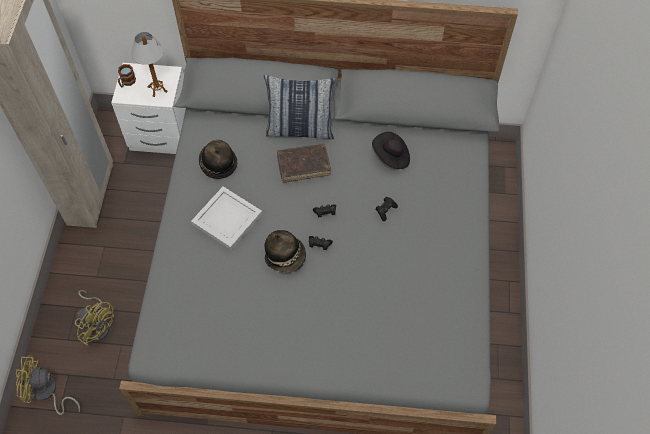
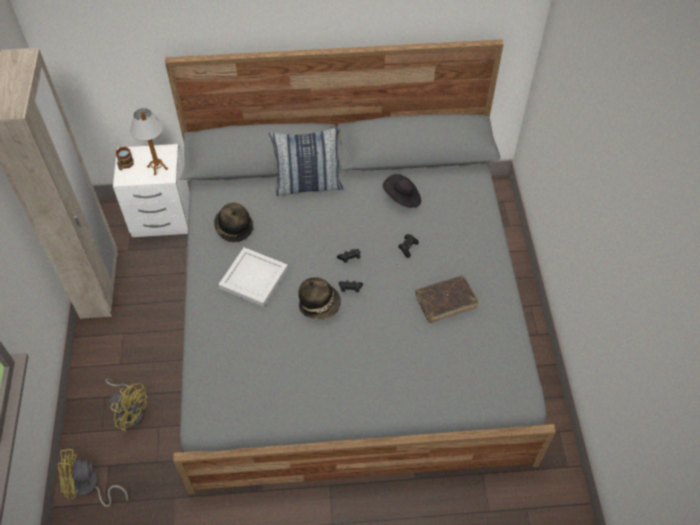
camera: 10 degrees left, 5 degrees down
(303, 166) = (319, 218): brown book -> brown book (445, 302)

